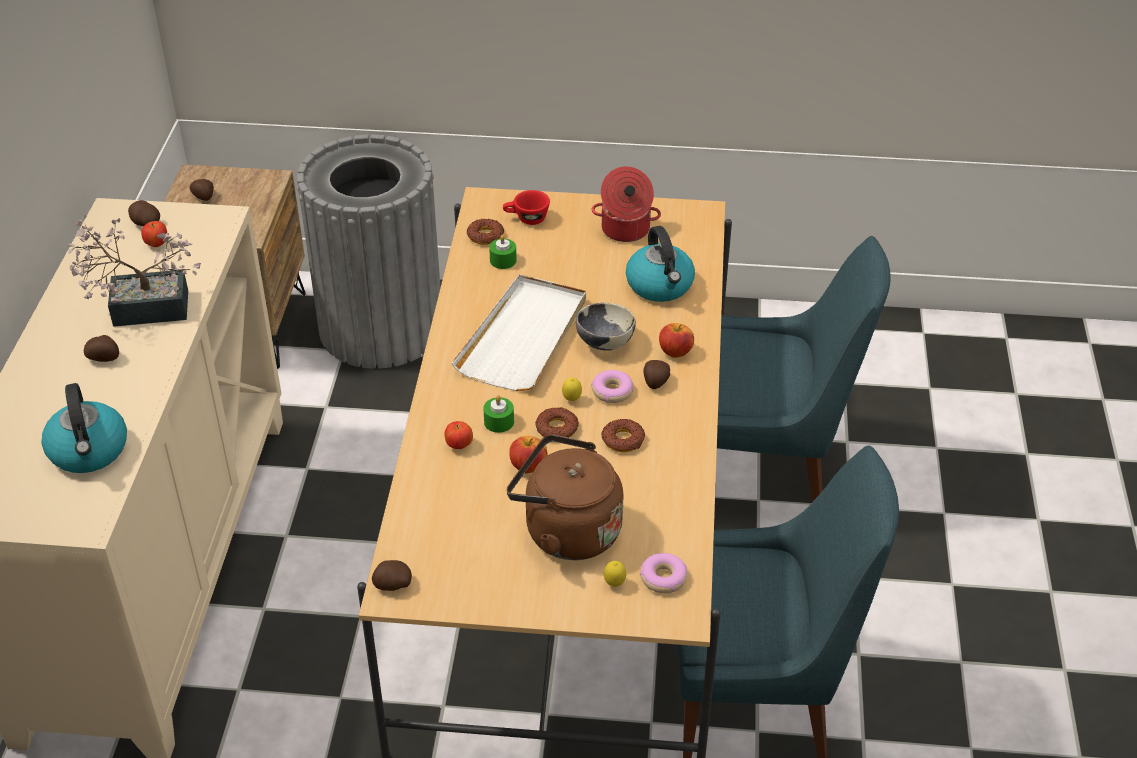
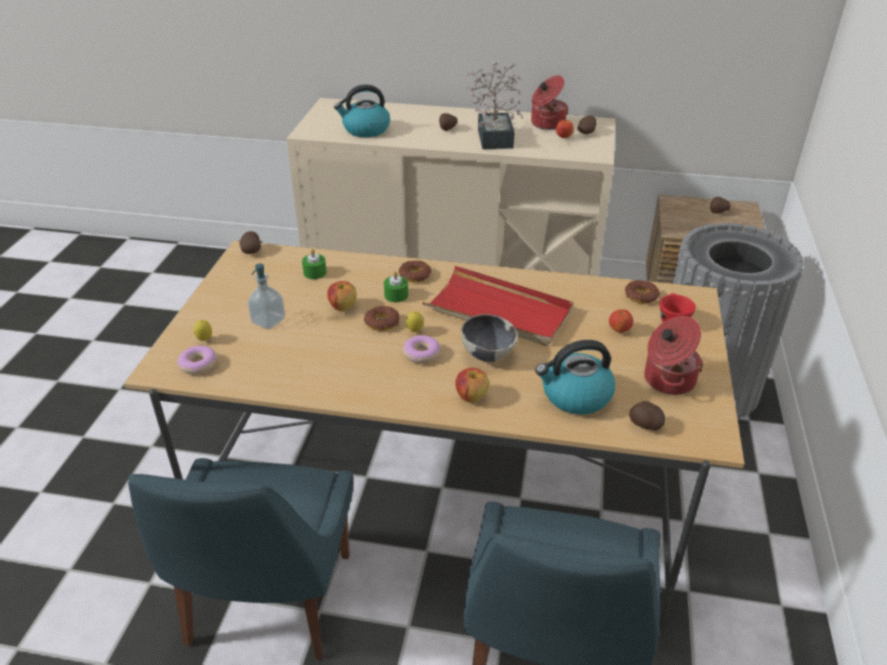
camera: 95 degrees right, 5 degrees down
(104, 259) = (546, 124): none -> cooking pot
(459, 445) = (374, 277): apple -> apple (619, 330)
(503, 260) = (605, 304): green candle -> green candle (315, 272)
(524, 337) = (499, 311): white tray -> red tray
(566, 531) = (268, 321): brown kettle -> soap dispenser
(623, 440) = (359, 356): donut -> donut (415, 275)
(655, 382) = (429, 380): potato -> potato (645, 425)

